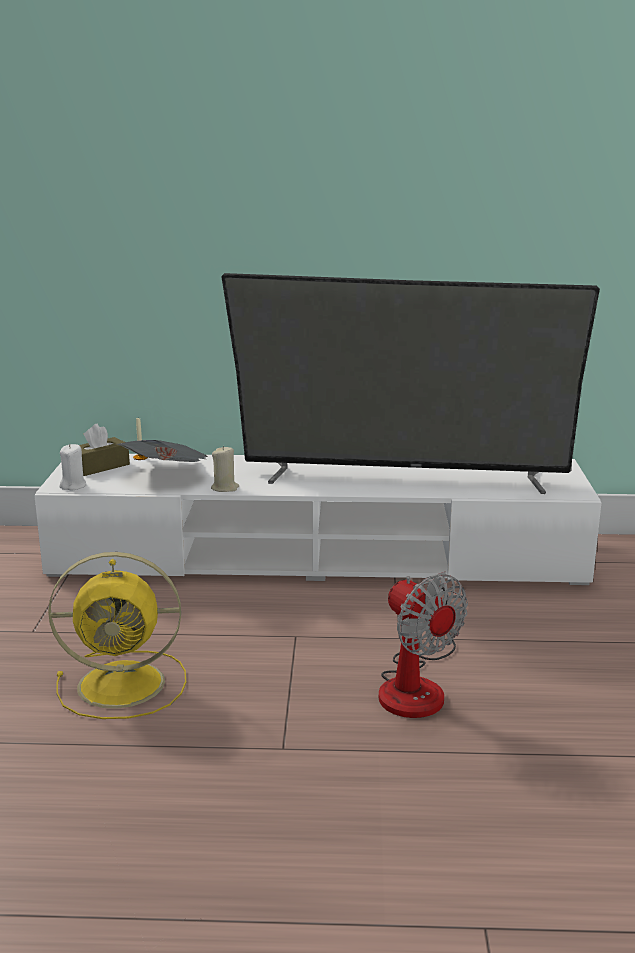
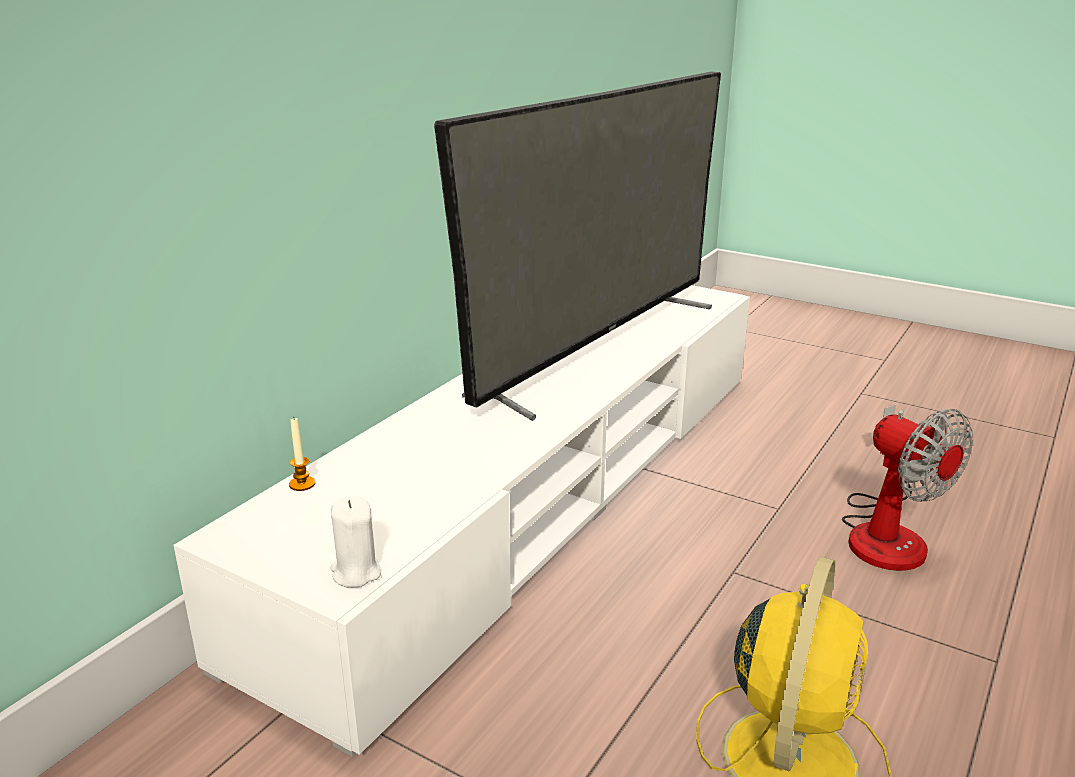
camera: 60 degrees left, 5 degrees up
(100, 466) = (294, 528): brown tissue box -> none
(167, 475) = (412, 480): newspaper -> none
(225, 488) = (516, 451): beige candle -> none
(417, 685) = (886, 532): fan -> fan turned 60 degrees clockwise

